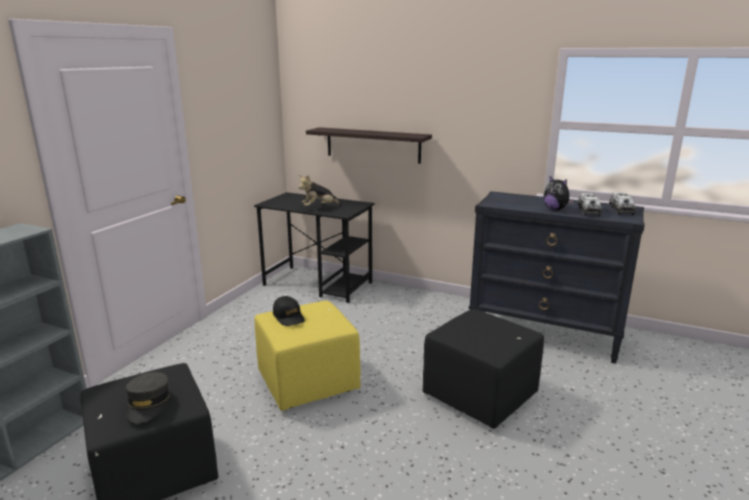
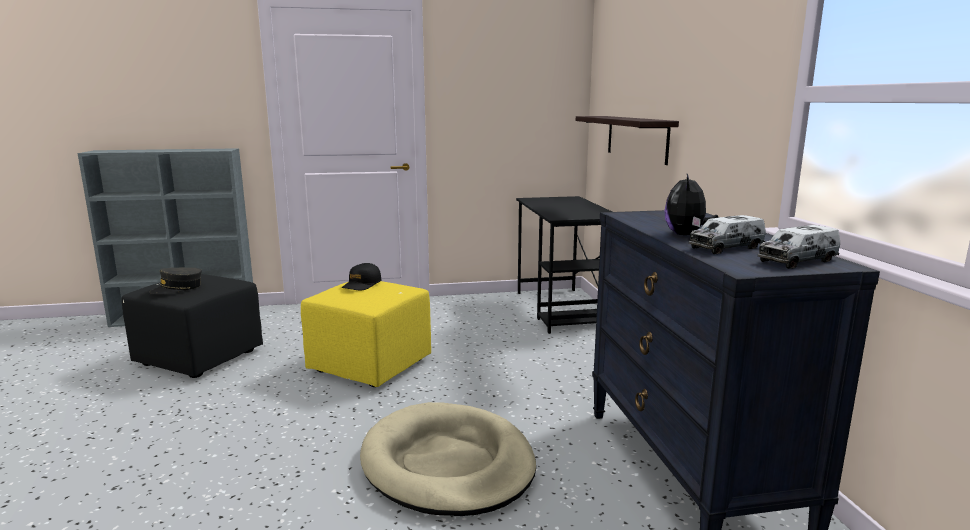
camera: 55 degrees right, 5 degrees down
(319, 207) = (557, 209): plush toy -> none
(481, 396) = (448, 464): black ottoman -> beige dog bed

